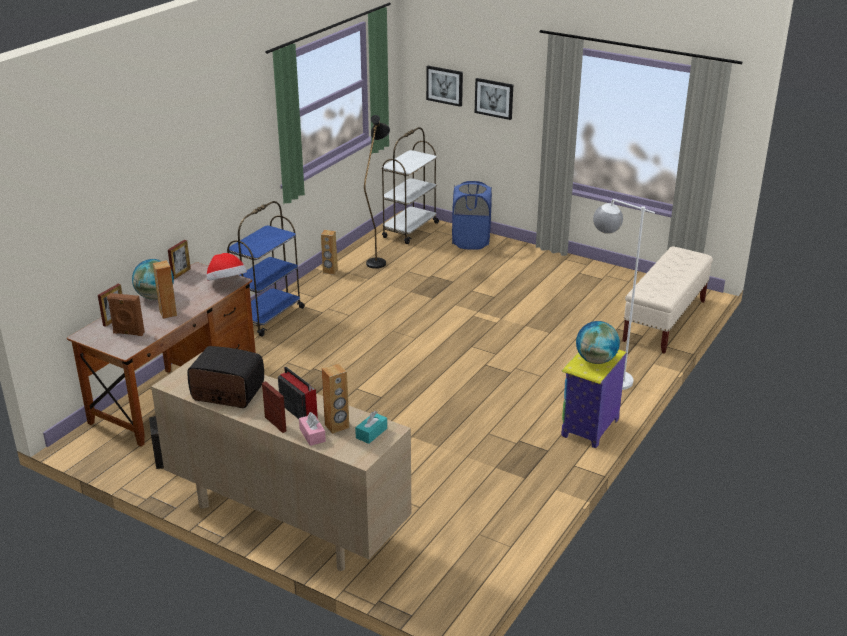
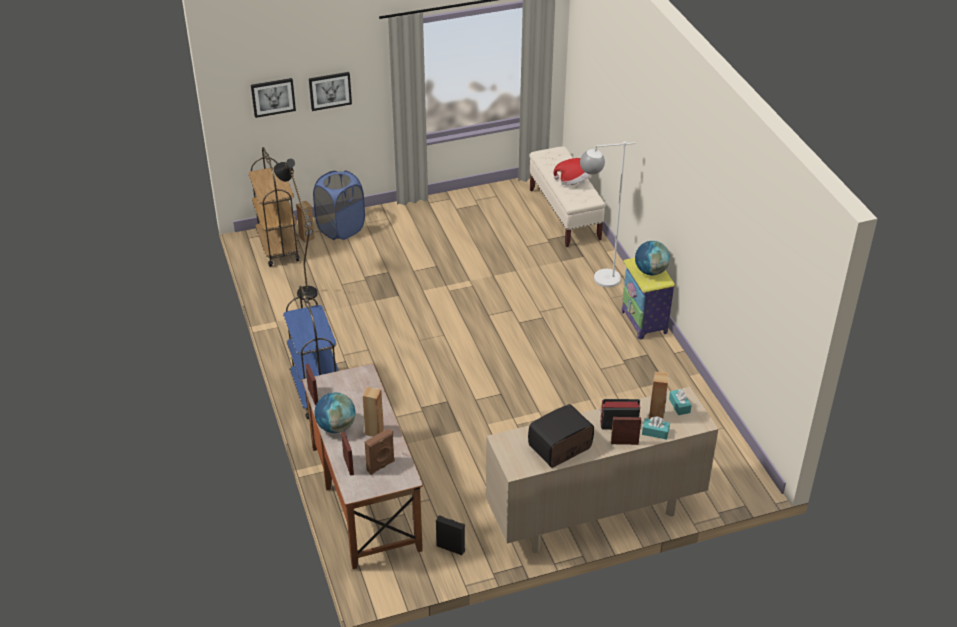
camera: 50 degrees left, 10 degrees up
(227, 283) = (363, 379): hat -> hat (574, 181)
(312, 435) = (655, 432): pink tissue box -> turquoise tissue box
(330, 271) = (285, 323): brown speaker -> brown speaker (307, 238)
(409, 230) = (278, 247): white cart -> brown cart

